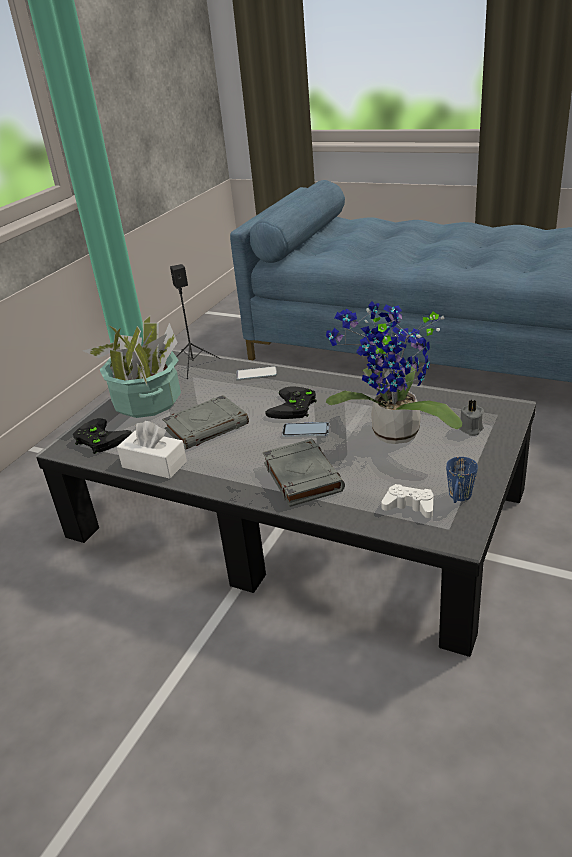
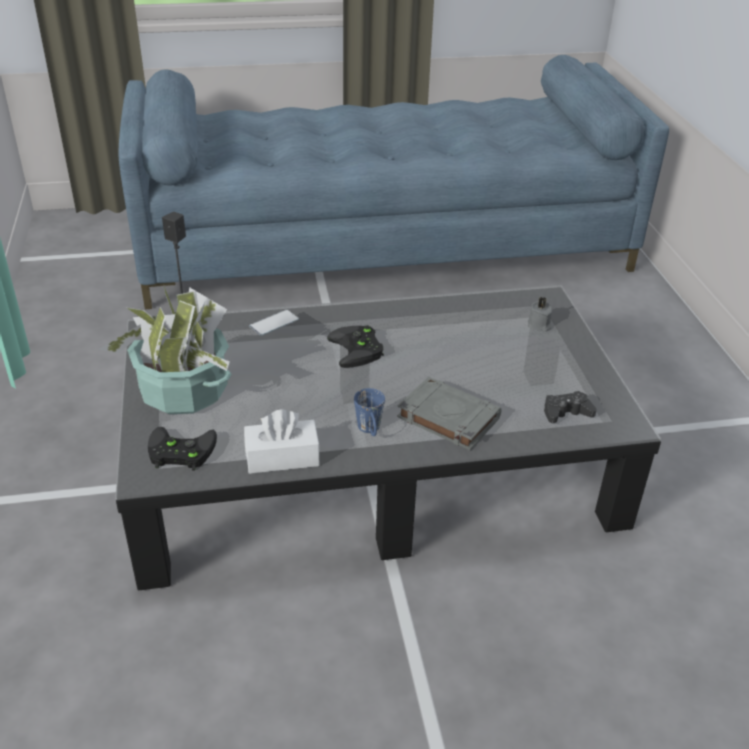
camera: 40 degrees left, 5 degrees up
(207, 427) = (290, 398): grey book -> none
(306, 431) = (398, 371): phone -> none
(391, 436) = (482, 352): potted plant -> none
(409, 506) = (566, 412): white game controller -> black game controller
(459, 499) = (595, 392): blue mug -> blue mug (370, 431)

